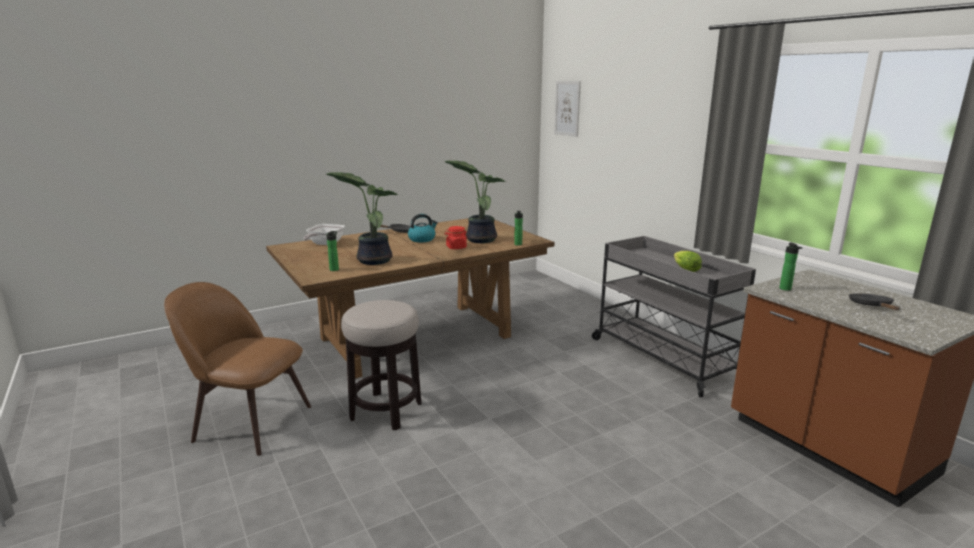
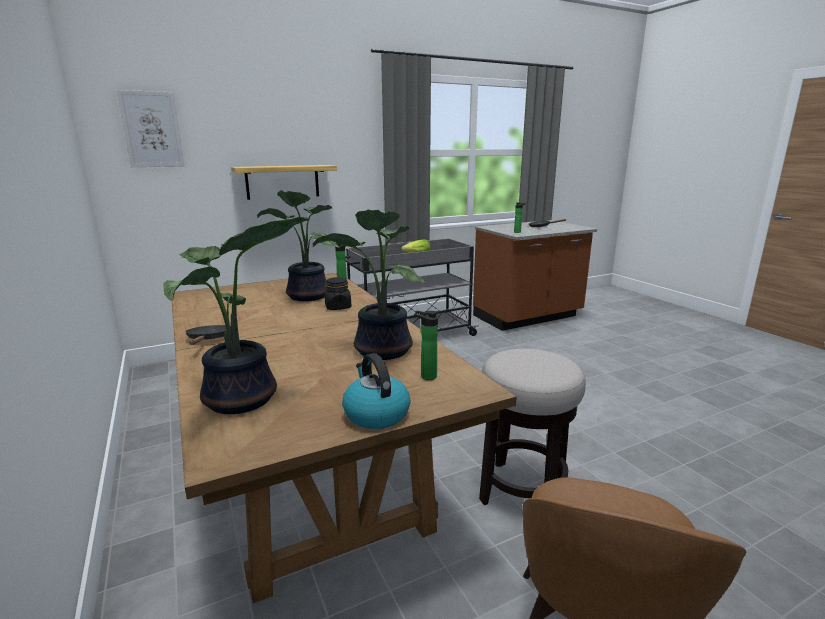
camera: 85 degrees left, 0 degrees up
(324, 244) = (243, 401): frying pan -> potted plant
(422, 239) = (278, 324): kettle -> kettle (375, 414)
(456, 247) = (338, 307): red jar -> black jar
(630, 159) = (282, 182): none -> shelf

